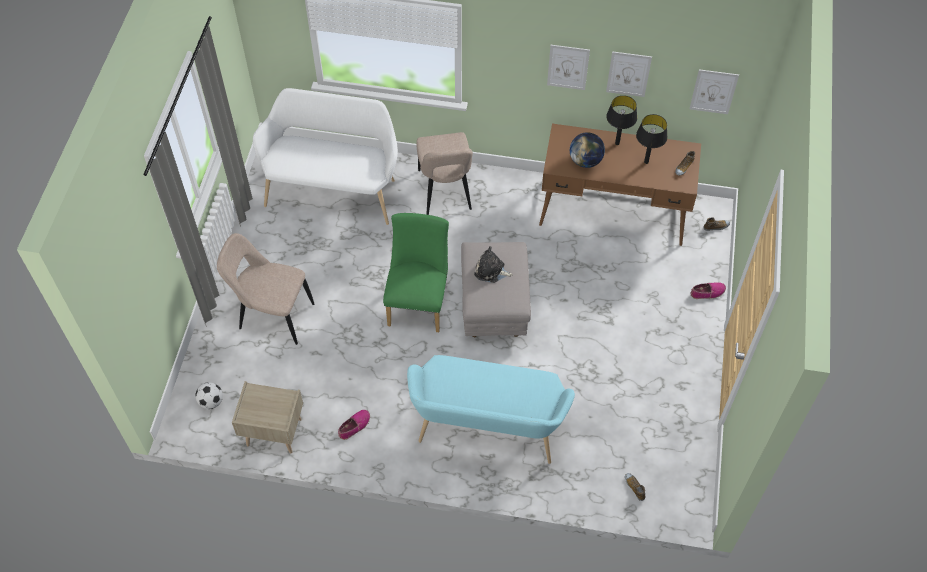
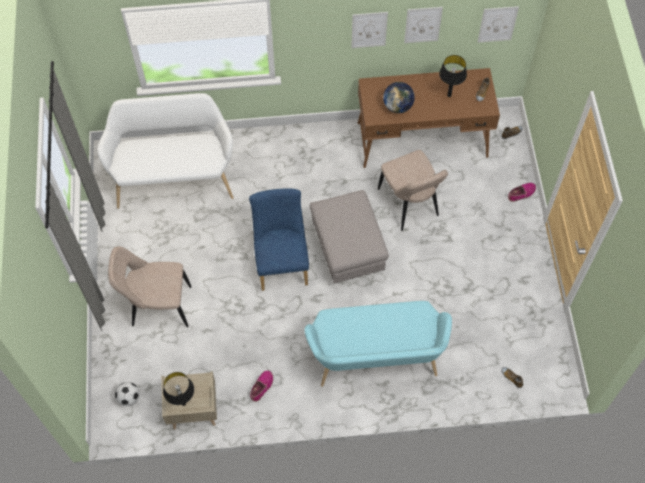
camera: 15 degrees left, 5 degrees up
(419, 301) = (281, 261): green chair -> blue chair
(445, 192) = (273, 157): beige chair -> beige chair (409, 205)
(491, 271) = (344, 223): plush toy -> none
(617, 143) = (419, 84): black table lamp -> black table lamp (183, 403)

